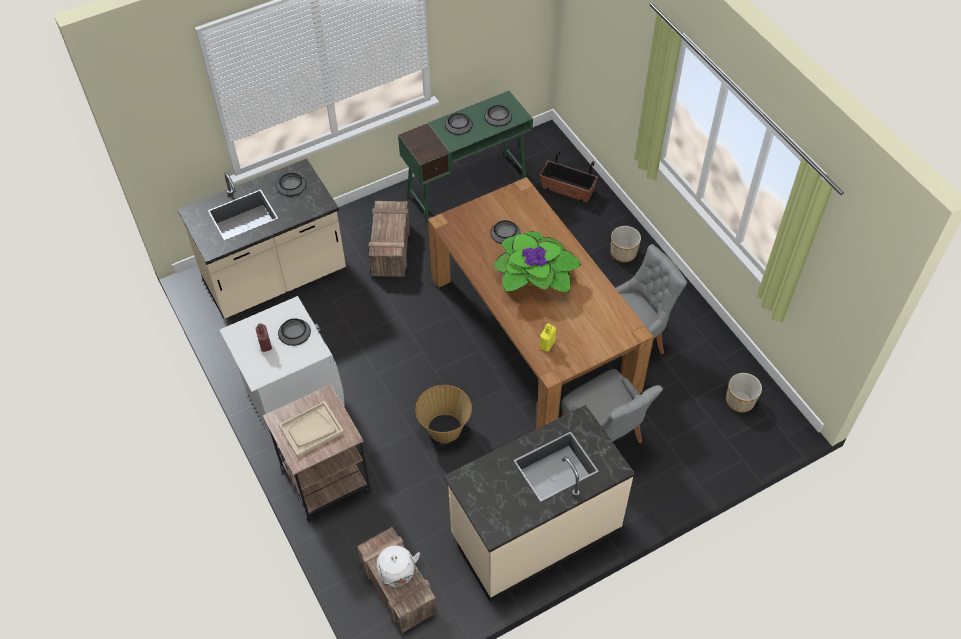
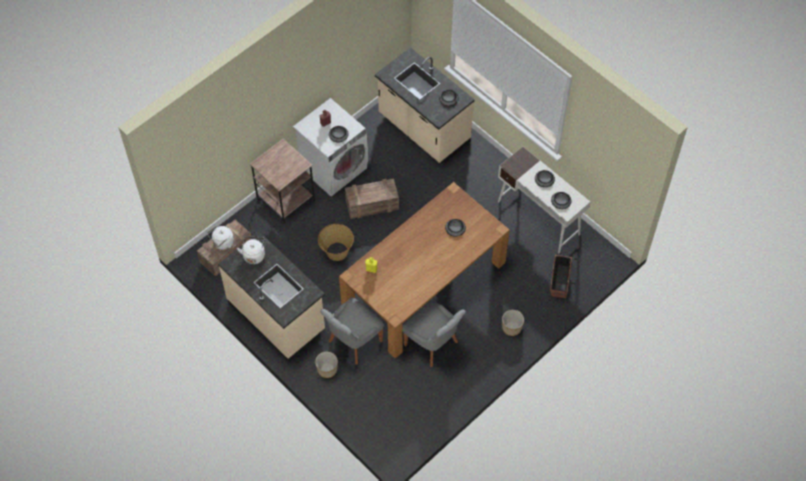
camera: 75 degrees right, 5 degrees up
(311, 430) = (279, 164): beige tray -> none
(390, 248) = (469, 186): crate -> crate (373, 204)
(467, 188) = (539, 218): green desk -> white desk
(487, 491) = (254, 254): none -> white kettle
(534, 277) = (423, 251): potted plant -> none
(740, 401) = (404, 420): planter -> planter (327, 370)

